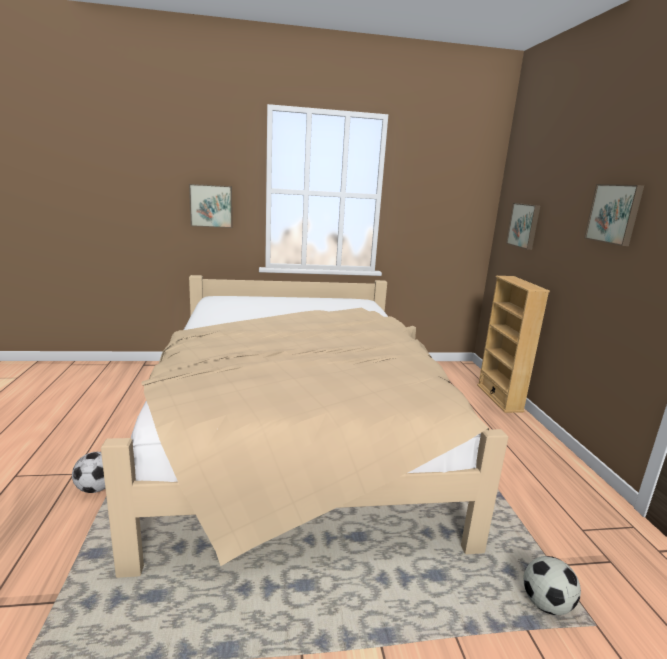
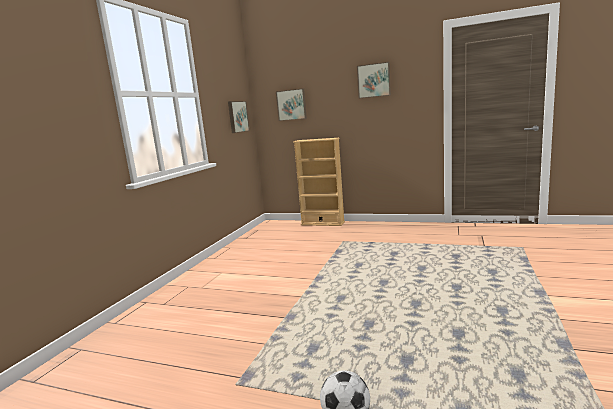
camera: 60 degrees left, 5 degrees down
(211, 206) = (63, 117): picture -> picture (237, 116)
(298, 434) = (318, 292): beige bed -> none
(546, 604) = (510, 253): football -> none

